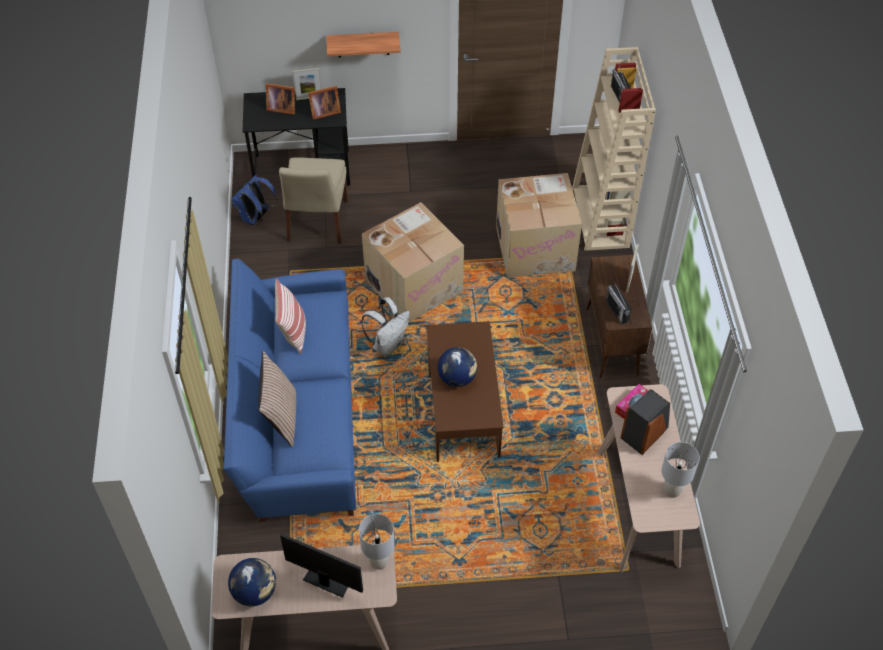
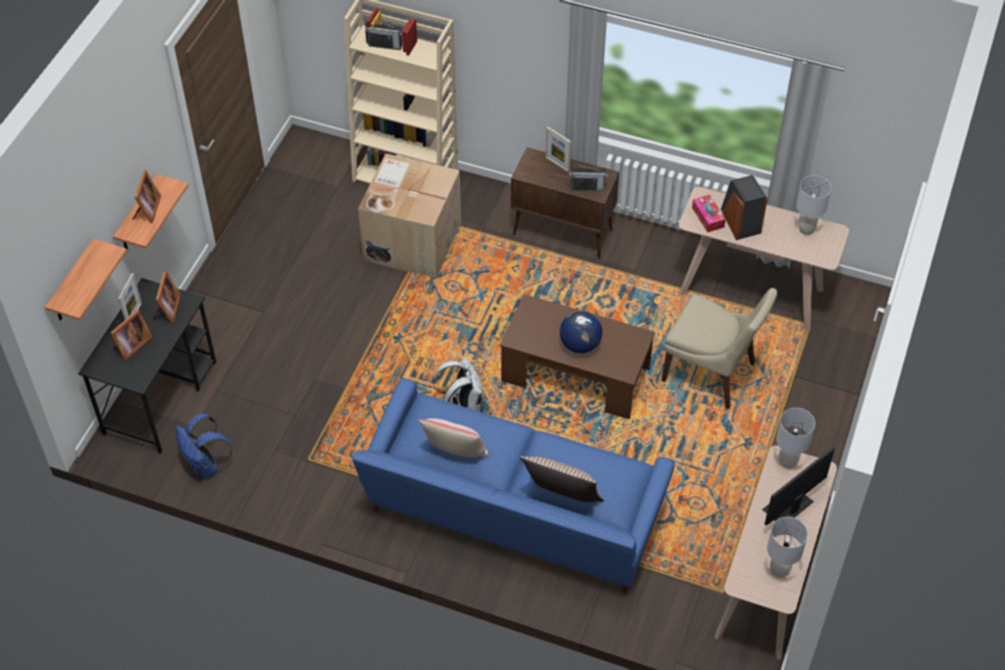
camera: 65 degrees left, 0 degrees up
(255, 592) = (779, 570): globe -> grey table lamp
(266, 31) = (72, 284): none -> shelf
(317, 223) = (252, 411): beige chair -> beige chair (711, 373)
(361, 41) = (147, 210): none -> picture frame
(414, 285) = (398, 357): cardboard box -> none

